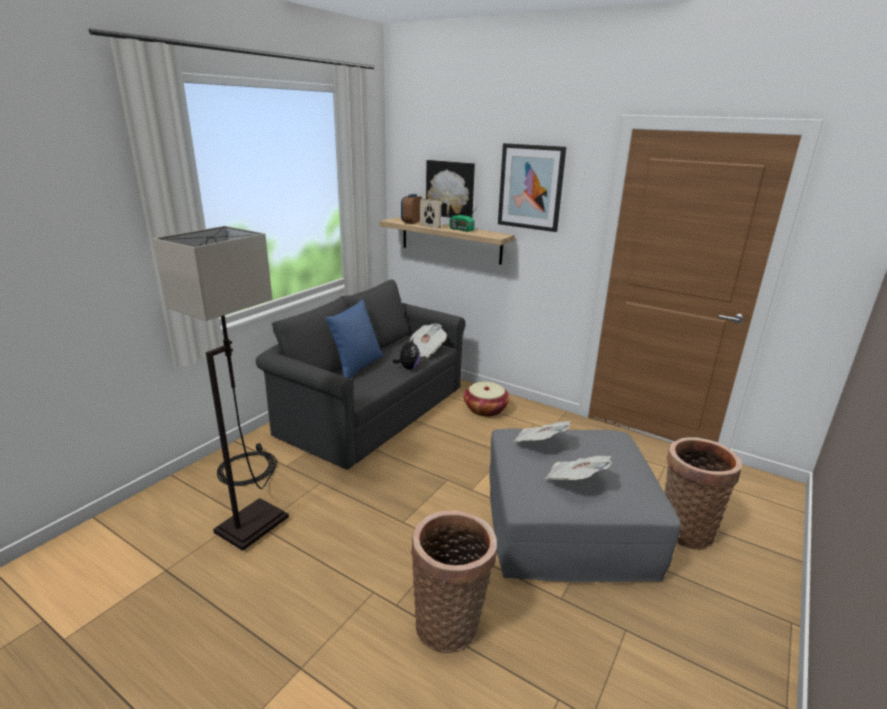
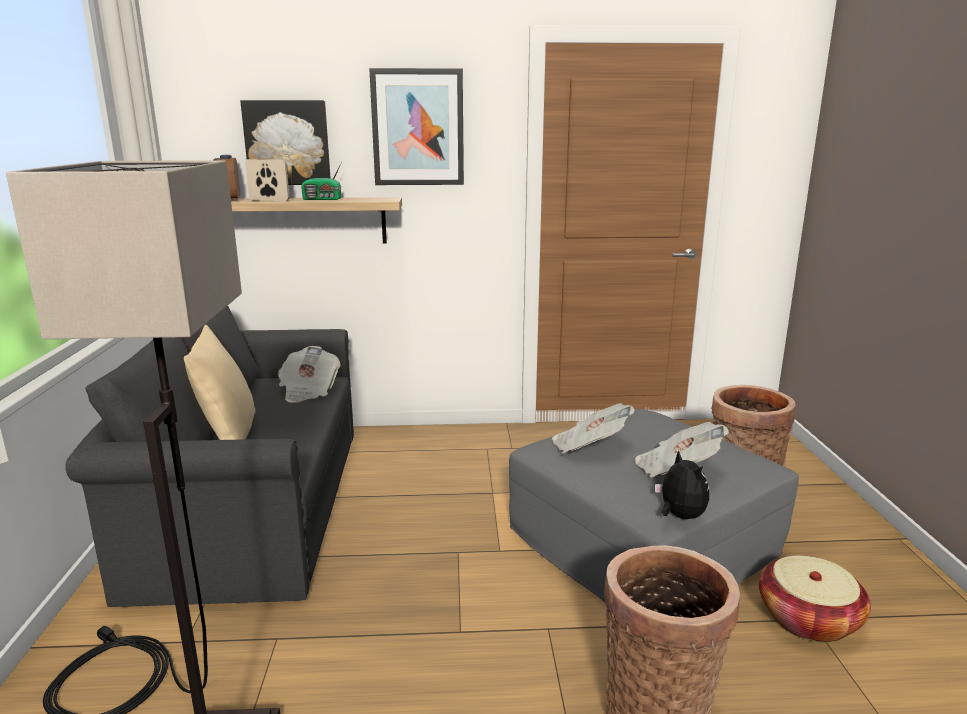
camera: 35 degrees left, 5 degrees down
(357, 367) = (228, 437): blue pillow -> beige pillow
(408, 368) = (311, 416): plush toy -> plush toy (679, 516)
(485, 409) = (412, 451): basket -> basket (808, 619)

